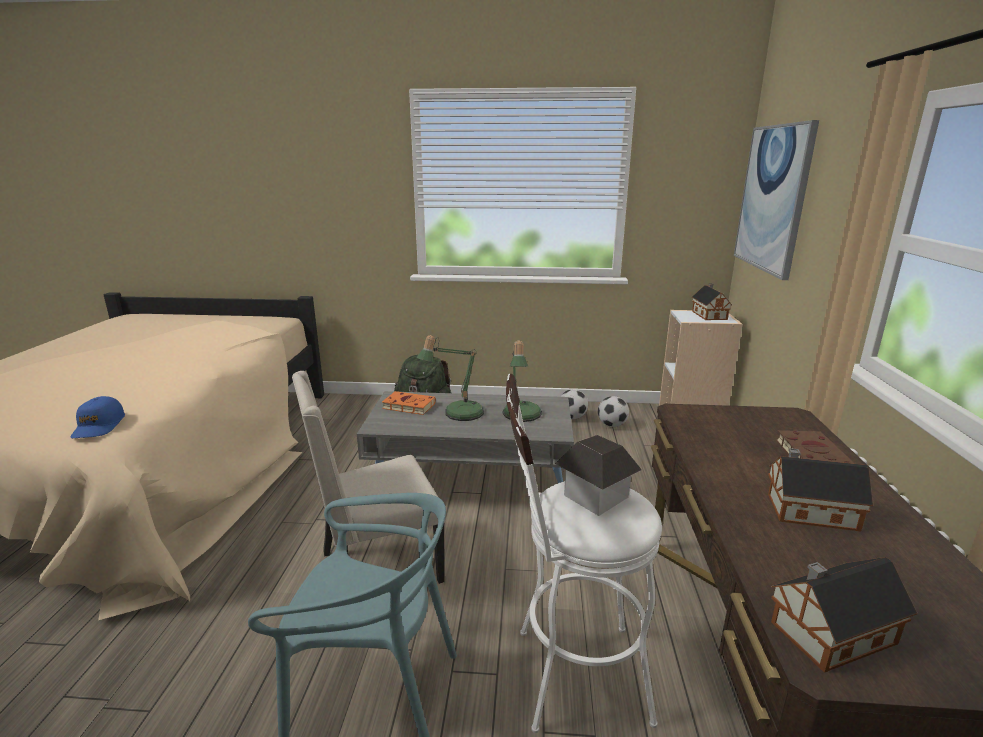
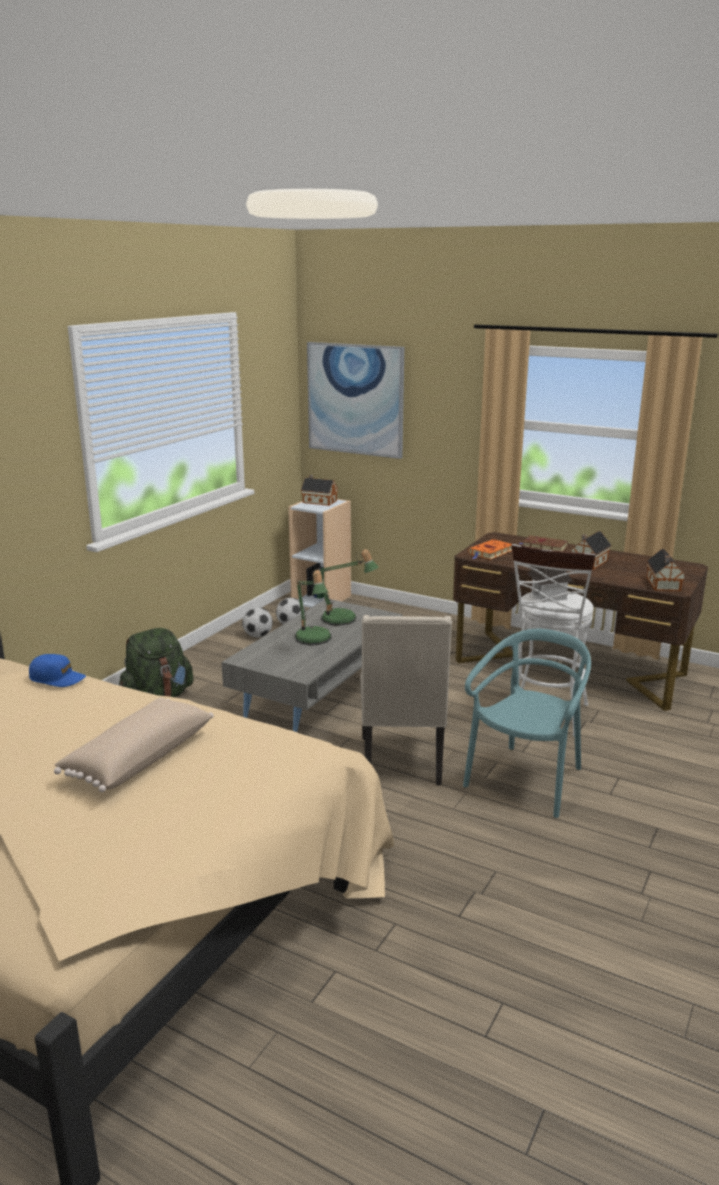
camera: 65 degrees left, 0 degrees up
(99, 426) = (283, 748): blue cap -> blue cap (57, 678)
(101, 383) = (138, 758): none -> beige pillow
(407, 406) = (271, 656): orange book -> orange book (490, 553)

